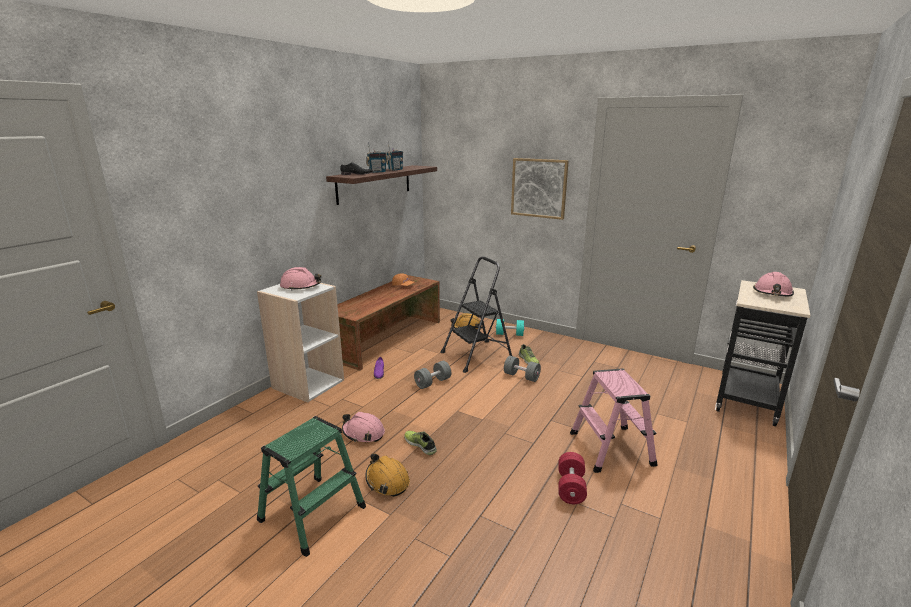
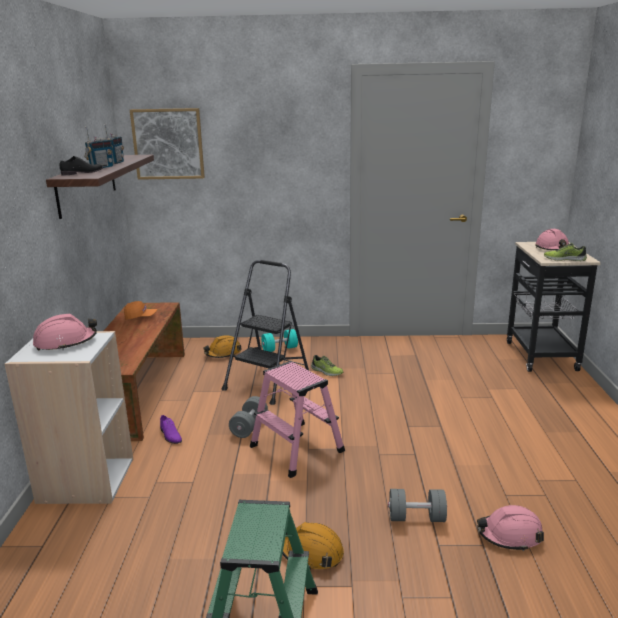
camera: 30 degrees left, 0 degrees up
(363, 433) = (227, 512): pink hard hat -> pink hard hat (509, 535)
(420, 445) = (307, 499): shoe -> shoe (564, 259)
(521, 376) = (337, 391): grey dumbbell -> grey dumbbell (416, 517)
(539, 188) = (290, 170): picture -> picture (168, 144)
(570, 487) = (487, 483): red dumbbell -> none
(611, 448) = (483, 434): pink step ladder -> pink step ladder (296, 448)

